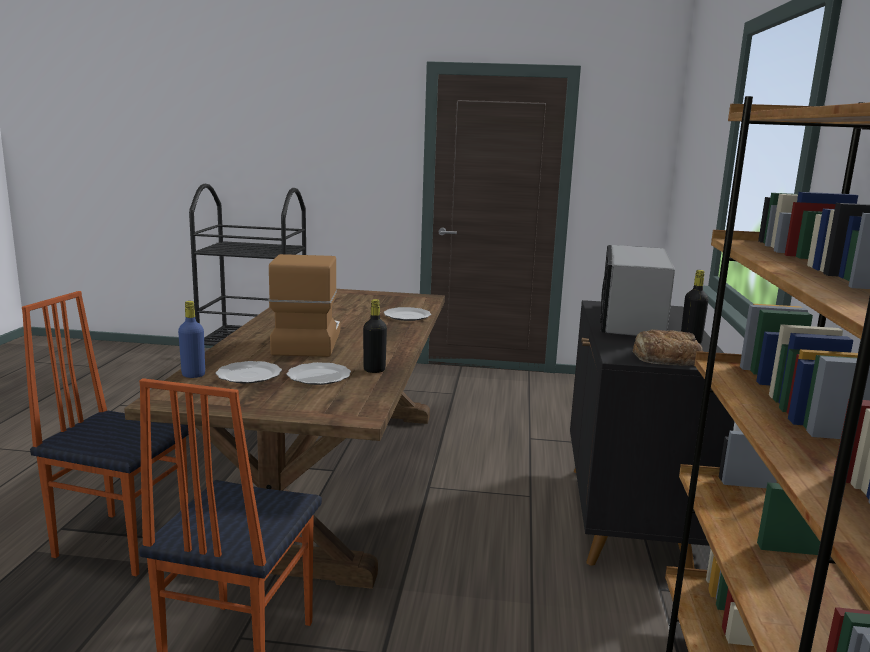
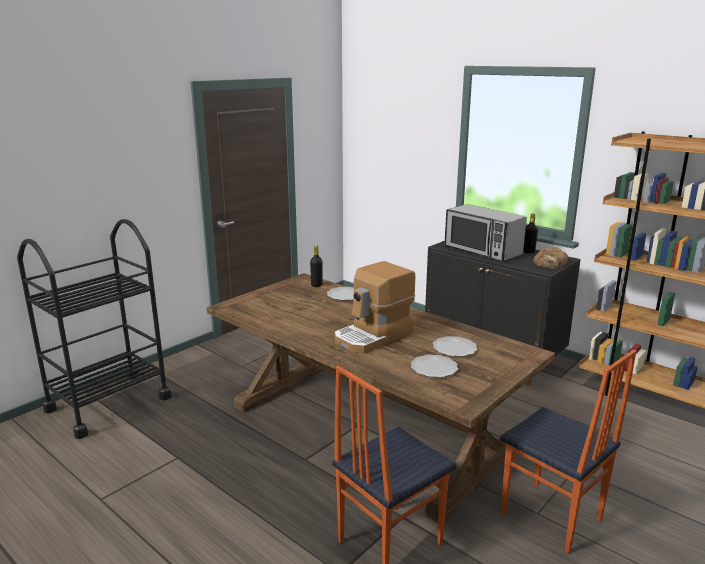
camera: 55 degrees left, 5 degrees up
(193, 375) = (418, 386): blue bottle -> none
(306, 342) = (374, 336): coffee machine -> coffee machine turned 75 degrees counterclockwise
(374, 370) = (455, 331): black bottle -> black bottle (316, 285)

